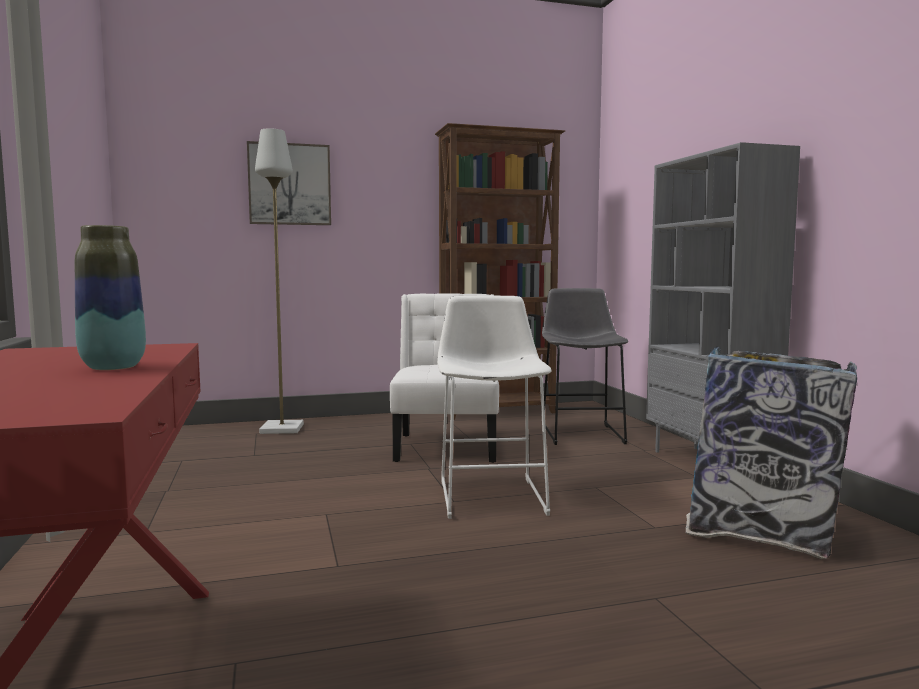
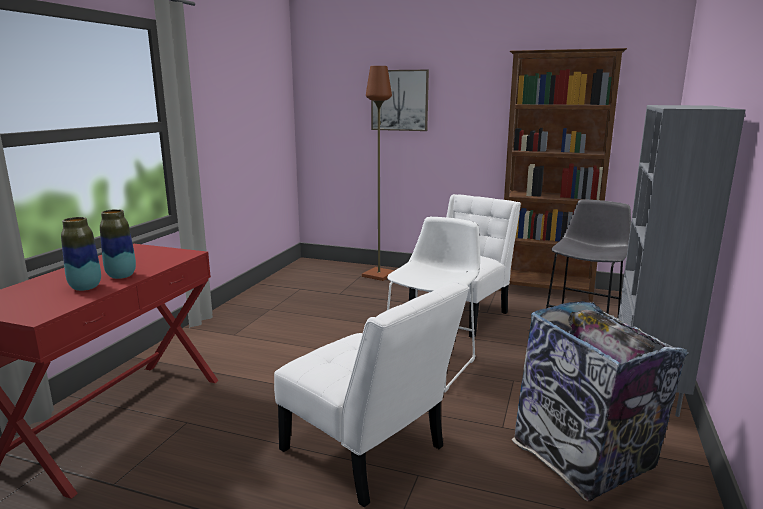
camera: 35 degrees right, 10 degrees up
(75, 381) = (85, 287): none -> vase
(281, 429) = (378, 275): grey floor lamp -> brown floor lamp
(568, 598) = (368, 453): none -> white chair

